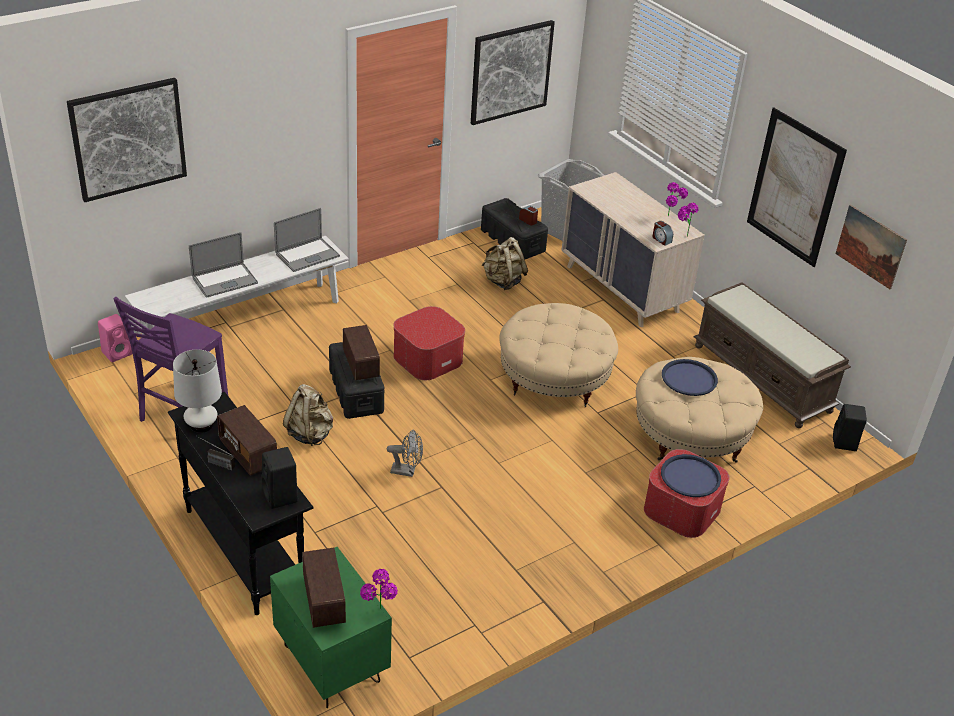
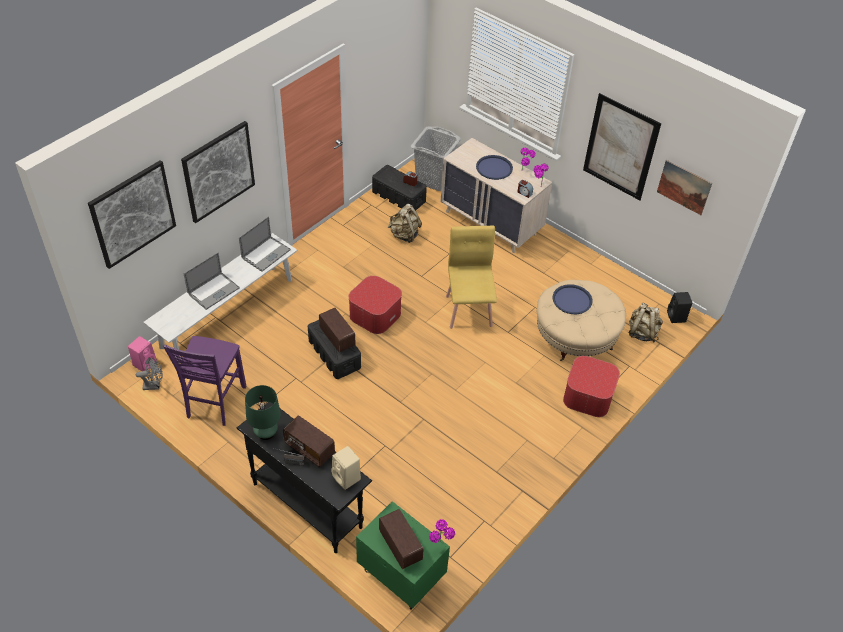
camera: 15 degrees left, 10 degrees up
(201, 425) = (266, 433): white table lamp -> green table lamp
(281, 496) = (347, 478): black speaker -> beige speaker
(310, 433) = (315, 398): beige backpack -> beige backpack (642, 332)
(407, 471) = (395, 412): grey fan -> grey fan (154, 385)
(511, 72) = (383, 77): picture -> picture (218, 171)
(554, 378) = (469, 310): beige ottoman -> yellow chair
(690, 477) = (594, 376): blue tray -> blue tray (494, 168)
(763, 378) = (609, 277): brown bench -> none

